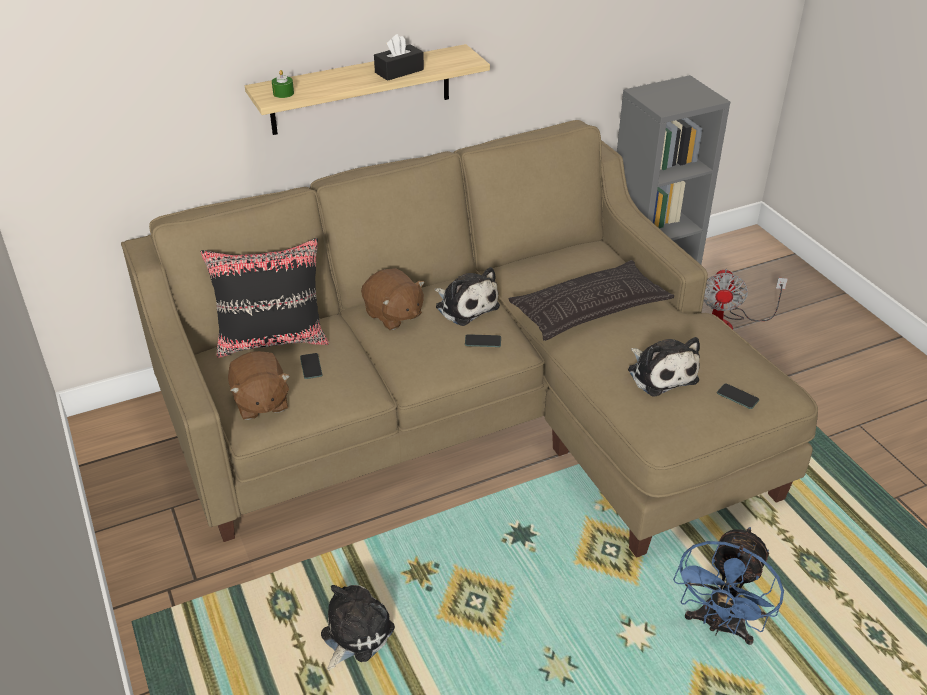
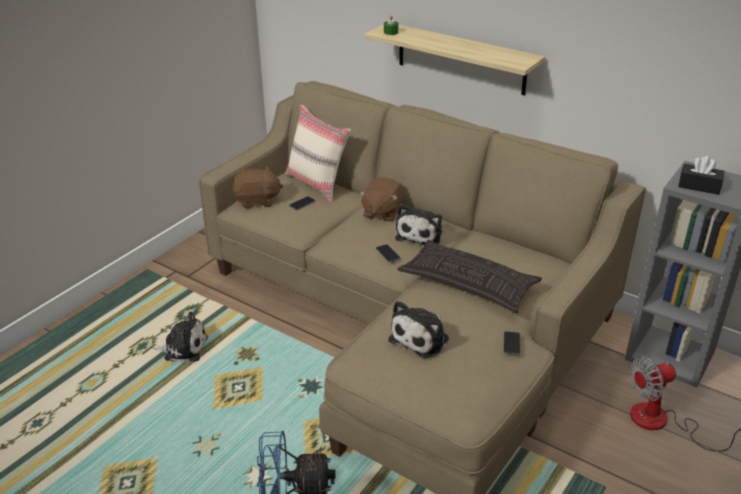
camera: 60 degrees right, 5 degrees down
(260, 402) = (257, 201): brown plush toy -> brown plush toy turned 135 degrees counterclockwise
(273, 340) = (317, 184): black pillow -> beige pillow
(399, 71) = (468, 50): black tissue box -> black tissue box (699, 186)
(737, 396) = (430, 386): phone -> phone (511, 343)

